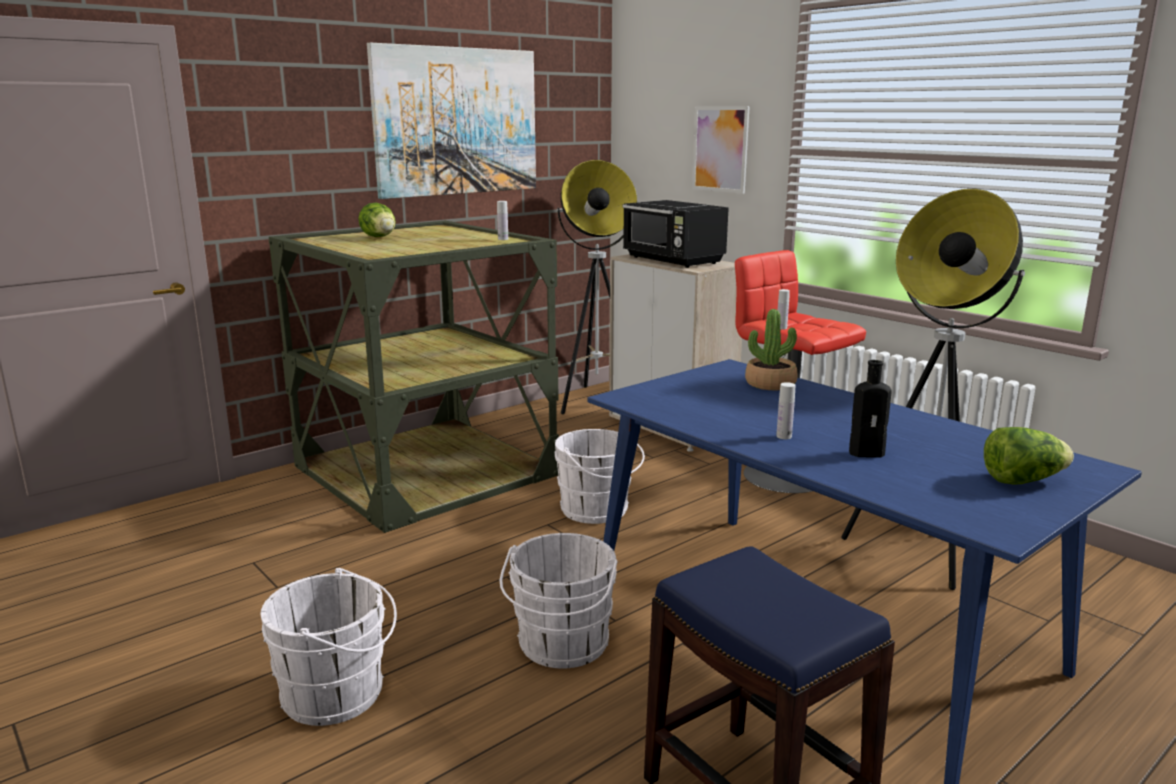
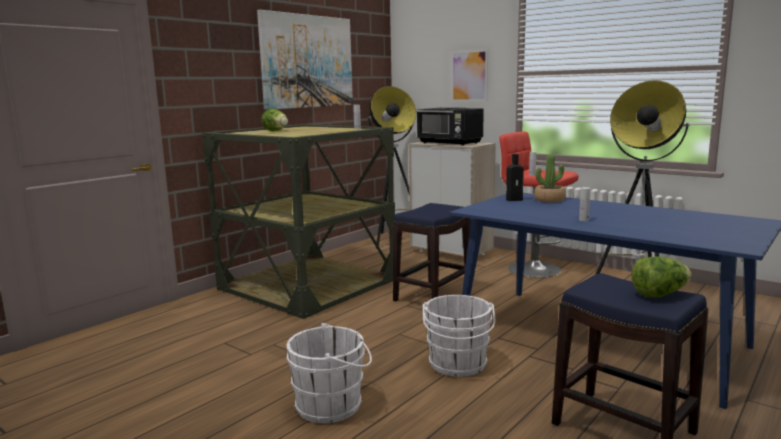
camera: 10 degrees left, 5 degrees down
(597, 511) = (432, 295): white bucket -> stool
(869, 453) = (638, 223): black bottle -> black bottle (515, 199)
(1022, 480) = (730, 228): lettuce -> lettuce (659, 294)

